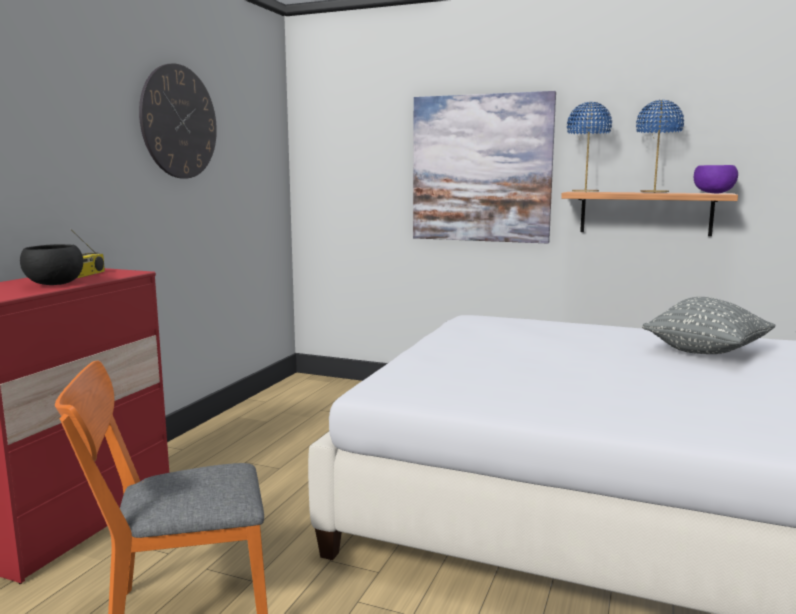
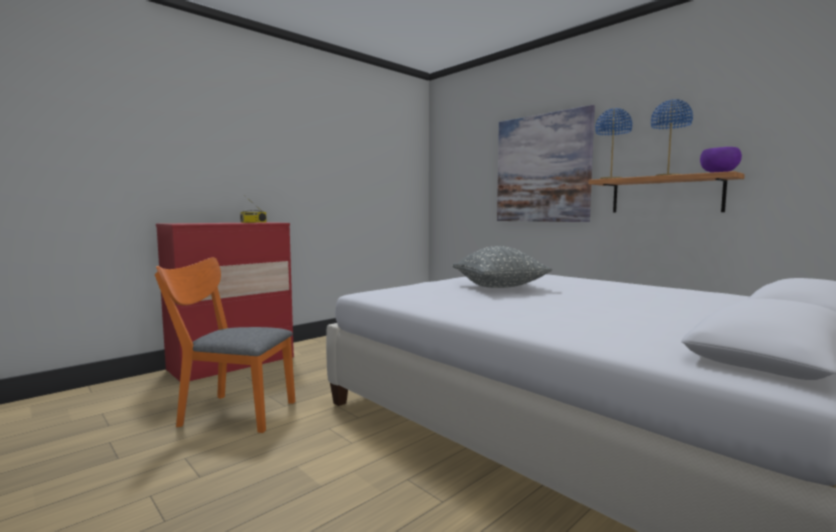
camera: 25 degrees right, 5 degrees down
(54, 284) = (225, 223): black bowl -> none
(179, 122) = (338, 143): wall clock -> none
(706, 352) = (662, 297): grey pillow -> grey pillow (499, 288)

